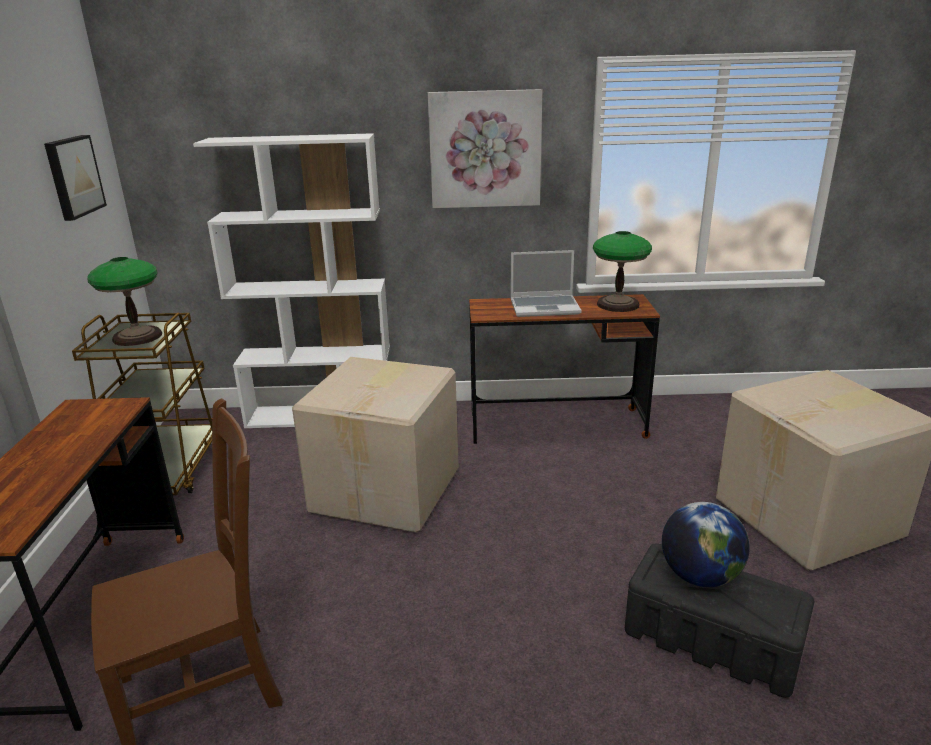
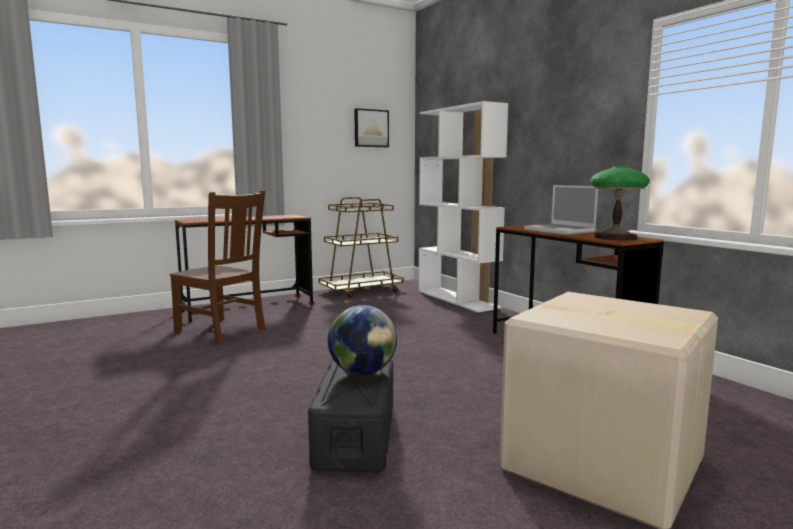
camera: 60 degrees right, 15 degrees down
(138, 337) = (362, 209): table lamp -> none
(388, 489) = (407, 326): cardboard box -> none
(485, 149) = (570, 109): picture -> none

